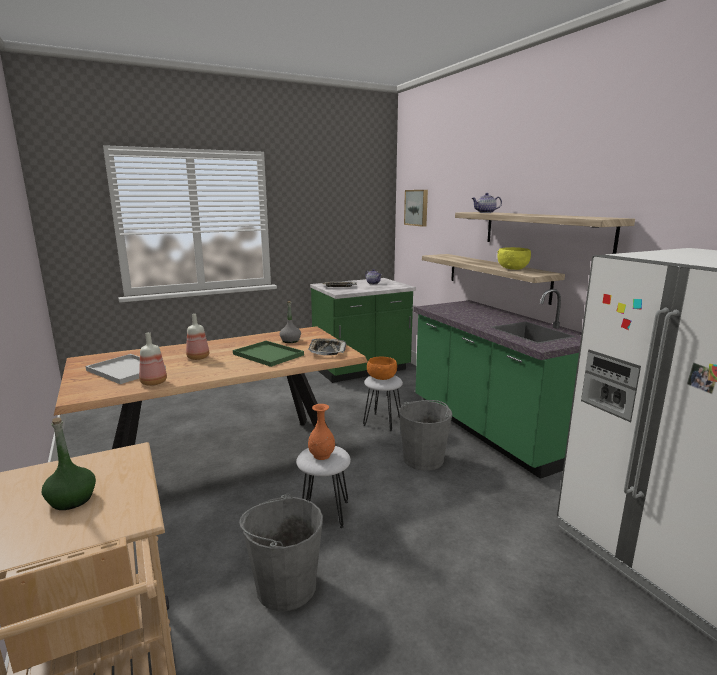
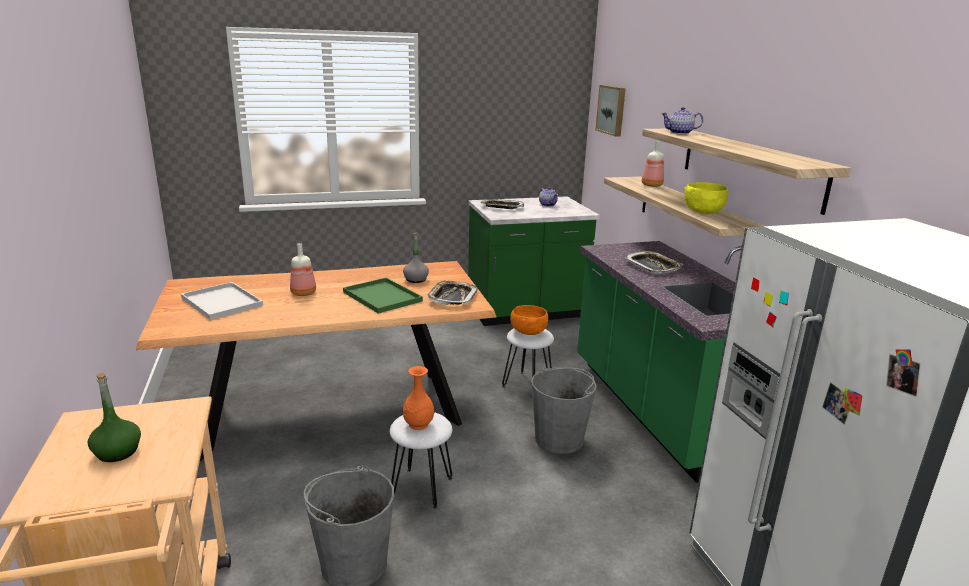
camera: 10 degrees right, 5 degrees up
(153, 383) = (244, 322): bottle -> bottle (652, 185)
(476, 315) = (653, 266): none -> tray

